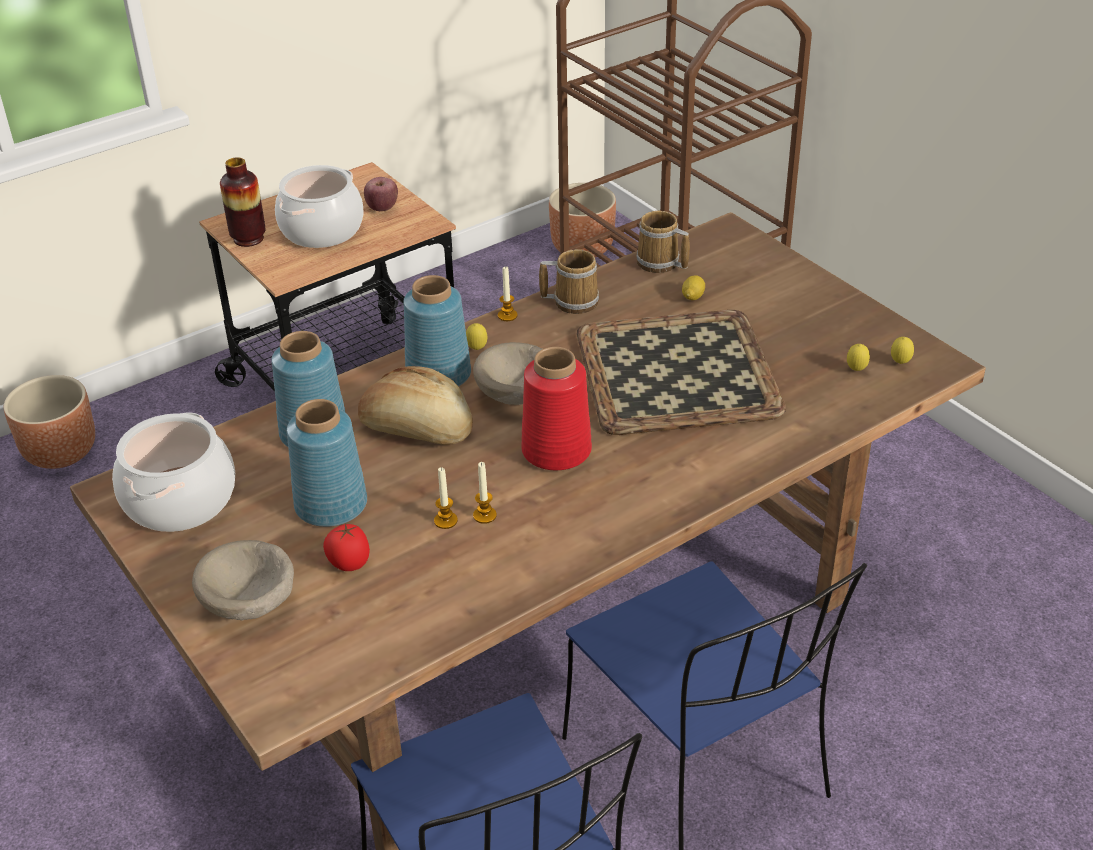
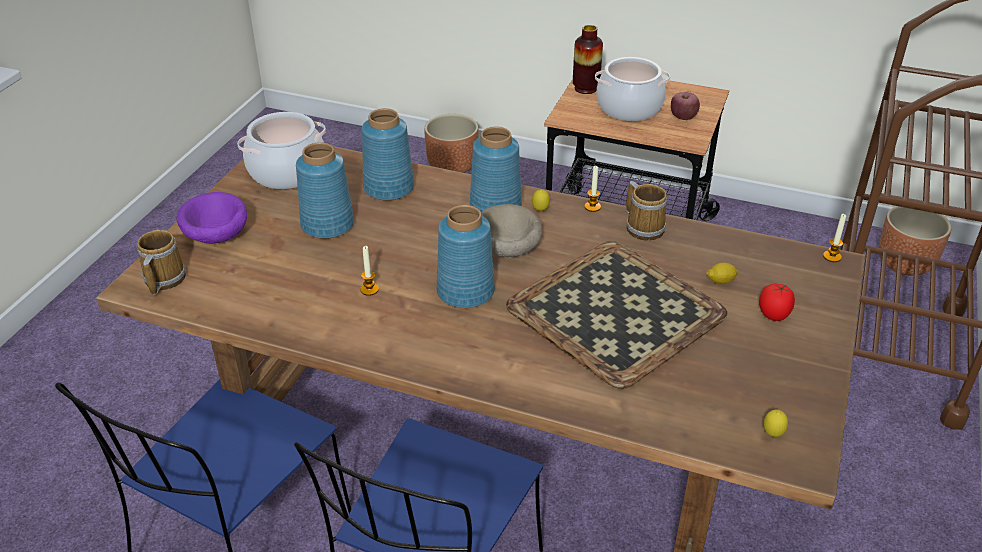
camera: 55 degrees right, 0 degrees up
(250, 606) = (215, 237): beige bowl -> purple bowl
(349, 564) = (279, 256): tomato -> tomato (773, 315)
(417, 429) = (430, 224): bread -> none
(445, 521) = (350, 275): candle -> candle (832, 256)
(555, 451) = (464, 291): red vase -> blue vase
(659, 263) = (743, 247): mug -> mug (162, 279)
(856, 370) = (730, 410): lemon -> none

